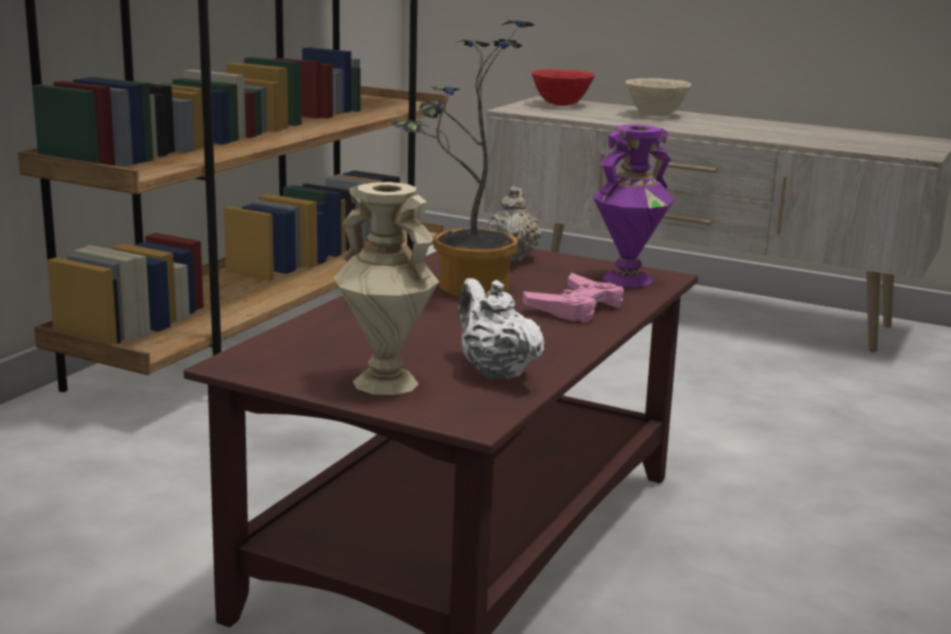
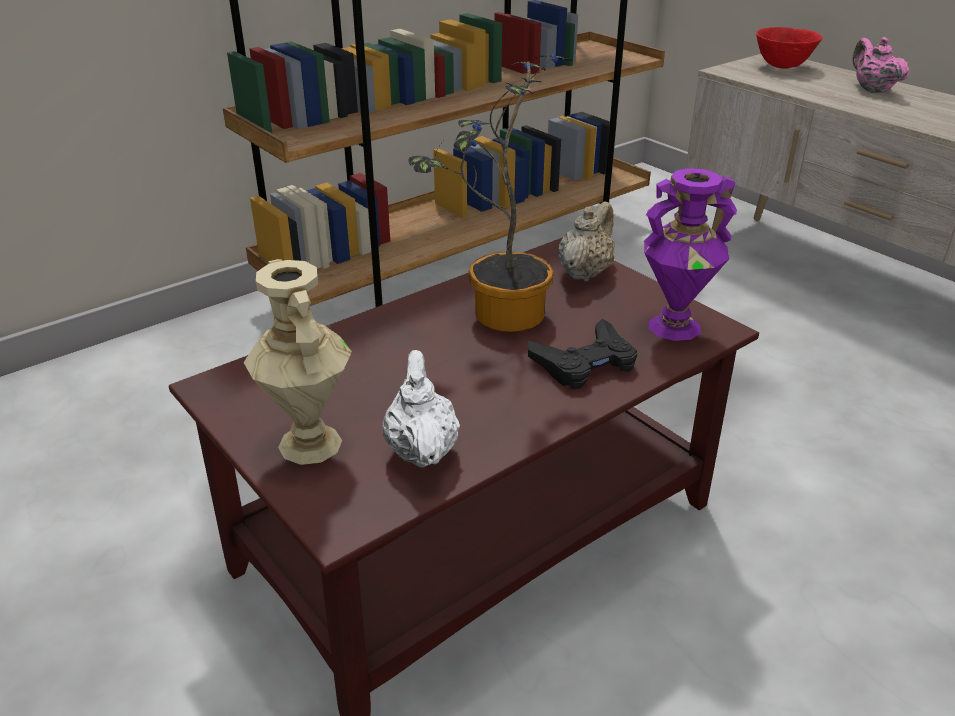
camera: 25 degrees right, 15 degrees up
(576, 307) = (585, 363): pink game controller -> black game controller
(655, 115) = (871, 90): beige bowl -> pink teapot

